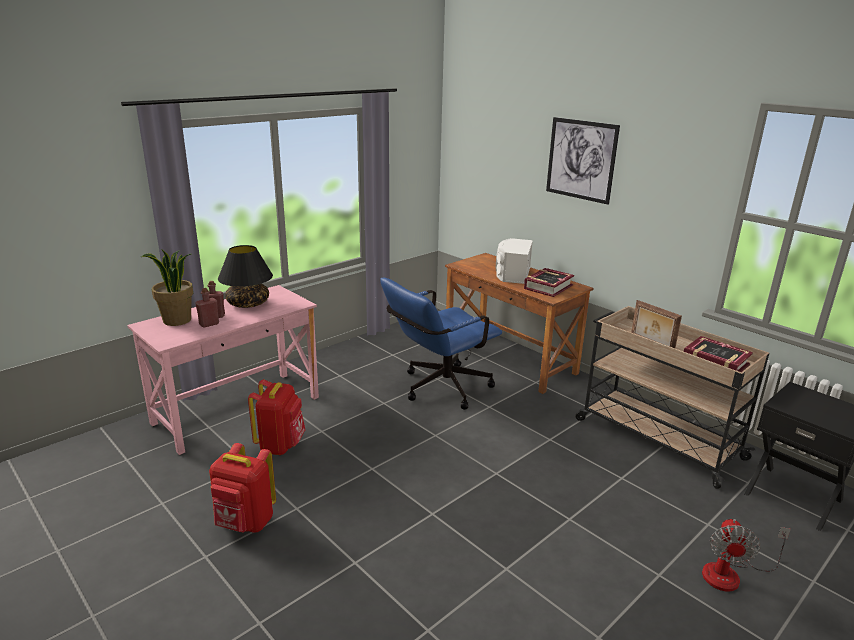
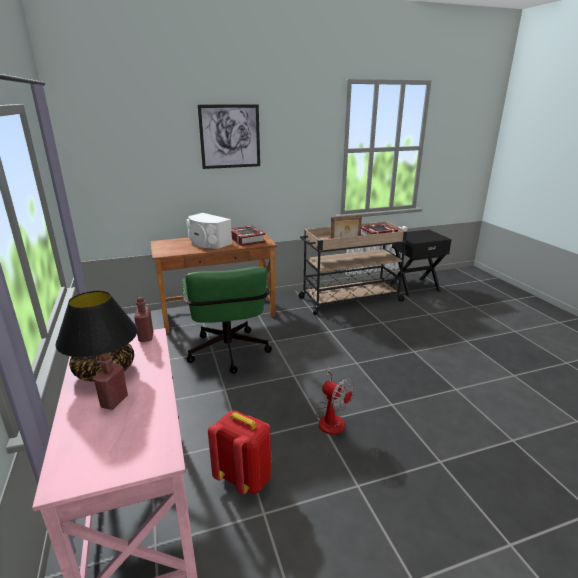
camera: 65 degrees left, 0 degrees up
(177, 320) = (87, 441): potted plant -> none
(209, 324) = (136, 410): red bottle -> red bottle (146, 337)
(245, 523) = (368, 533): red backpack -> none
(439, 389) = (229, 355): blue office chair -> green office chair
(731, 574) = (467, 322): fan -> fan (331, 418)

